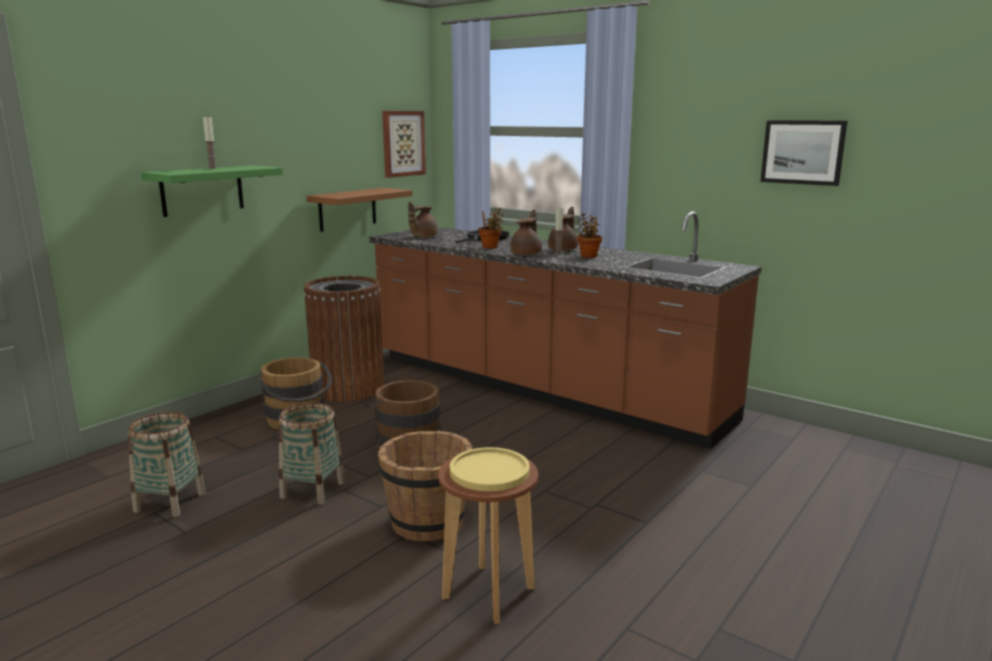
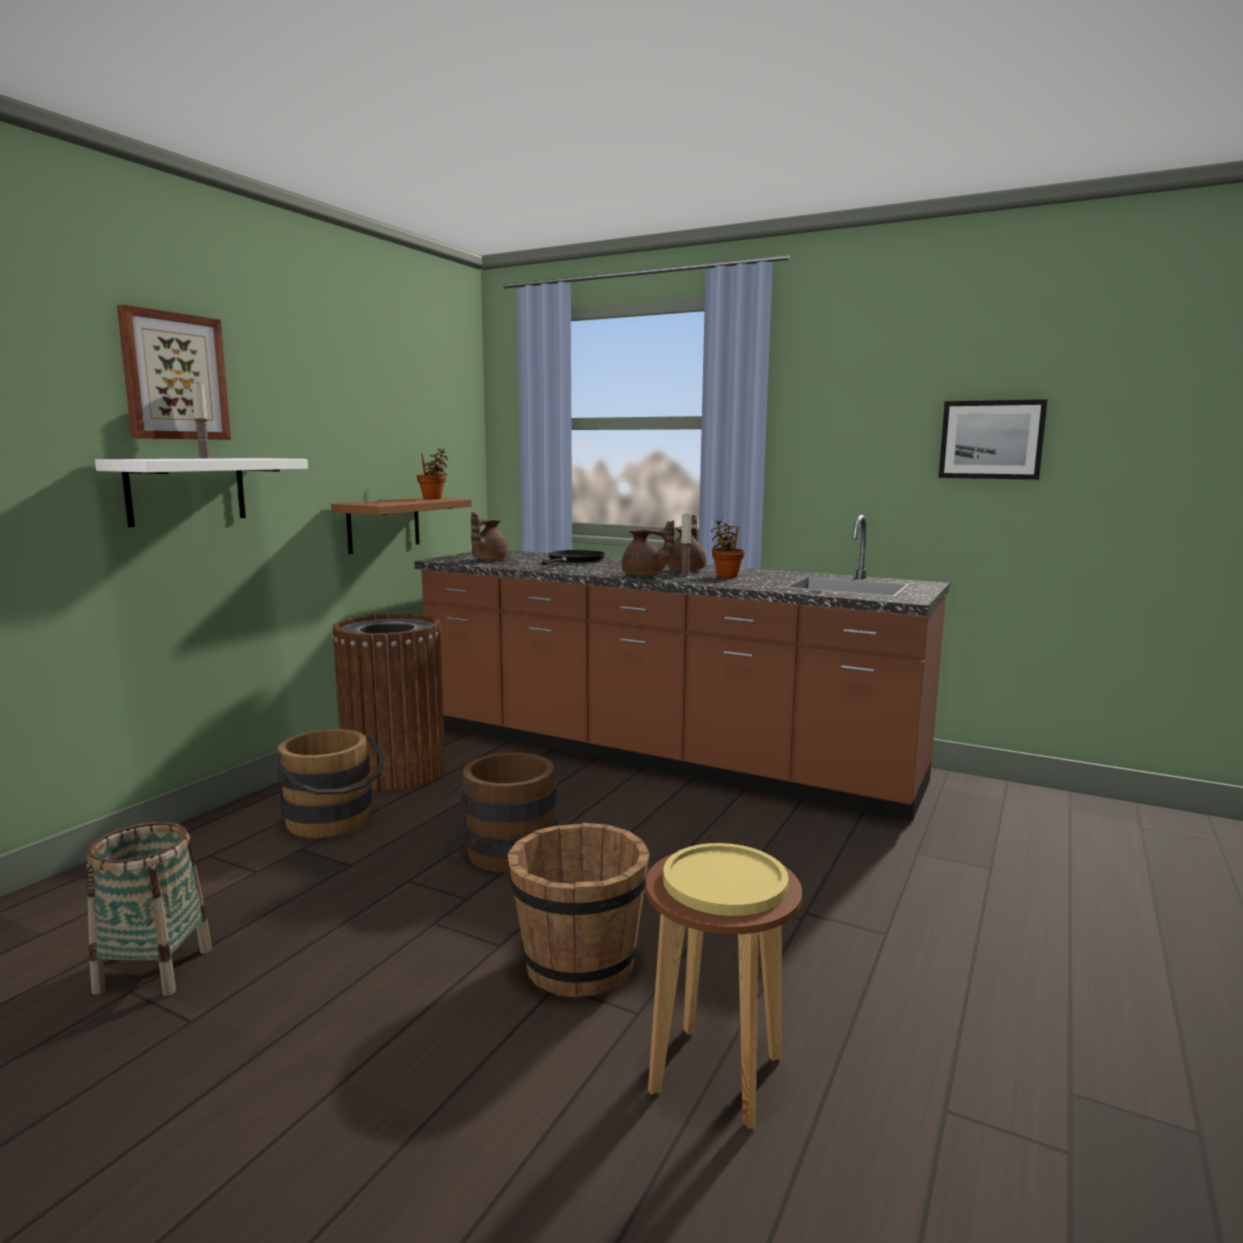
camera: 10 degrees left, 5 degrees down
(202, 190) = (186, 490): green shelf -> white shelf
(313, 490) = (385, 927): basket -> none
(402, 143) = (452, 440): picture -> picture (174, 377)
(491, 247) = (590, 569): potted plant -> potted plant (433, 498)
(526, 254) = (644, 575): brown teapot -> brown teapot turned 90 degrees clockwise

